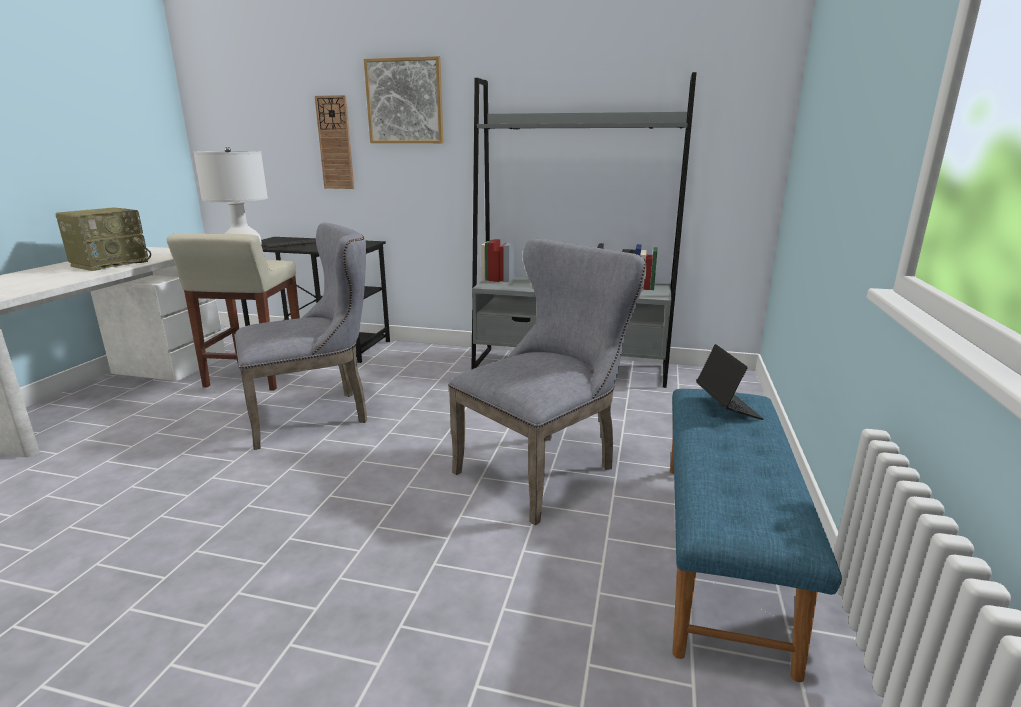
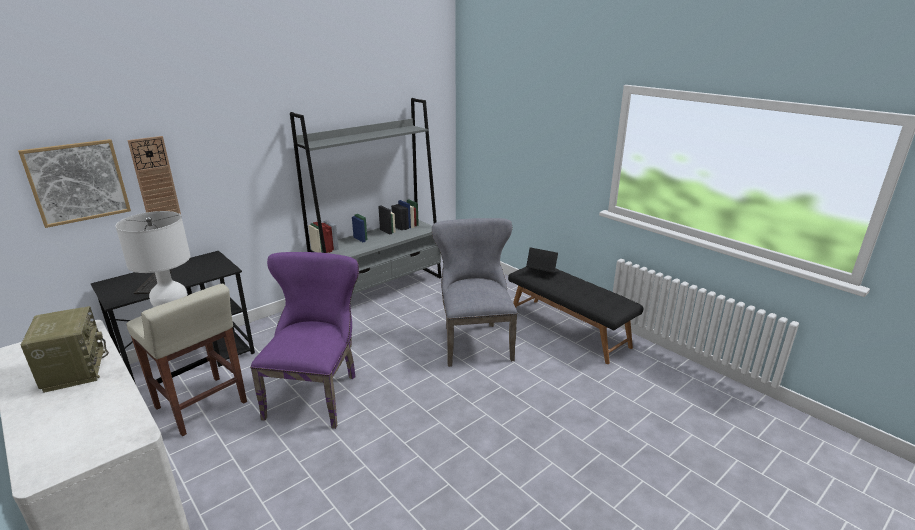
camera: 55 degrees left, 5 degrees up
(315, 415) = (317, 393): grey chair -> purple chair
(405, 101) = (222, 134): picture -> picture (77, 182)
(723, 550) = (568, 329): blue bench -> black bench

